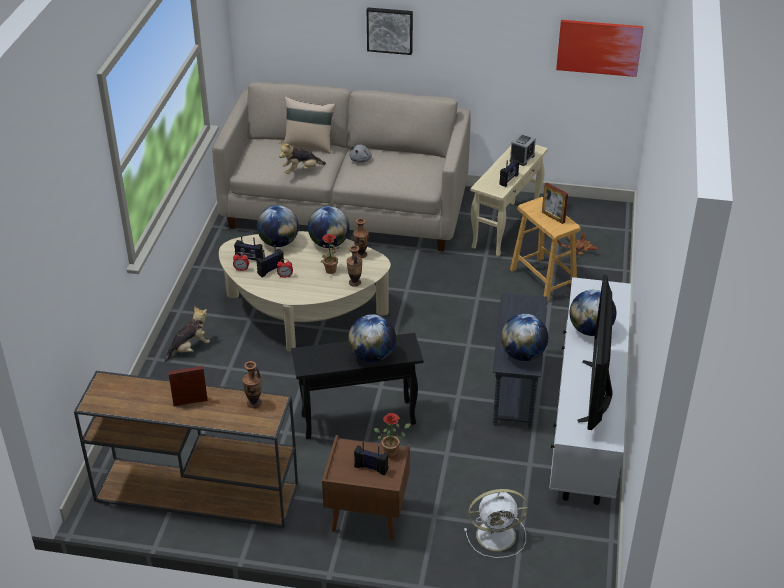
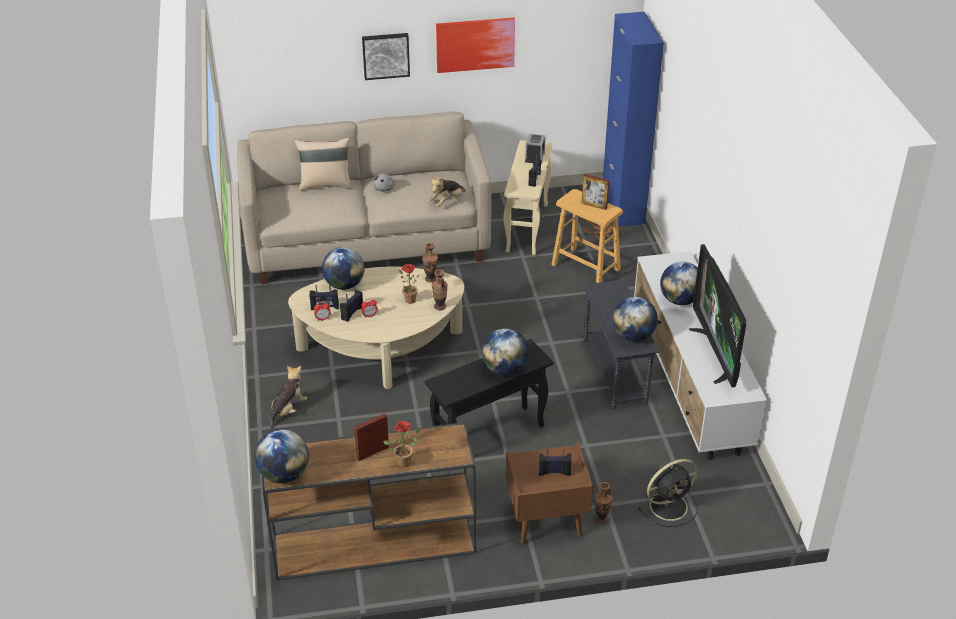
camera: 20 degrees left, 0 degrees up
(254, 403) = (434, 438): vase -> vase (601, 518)
(301, 171) = (332, 210): plush toy -> plush toy (447, 202)
(329, 243) = (393, 275): globe -> globe (284, 474)
(392, 451) = (565, 452): potted plant -> potted plant (405, 460)
(498, 535) = (670, 506): white fan -> black fan
(599, 47) = (588, 39): picture -> picture (475, 44)
(613, 228) = (623, 207): none -> blue cabinet

